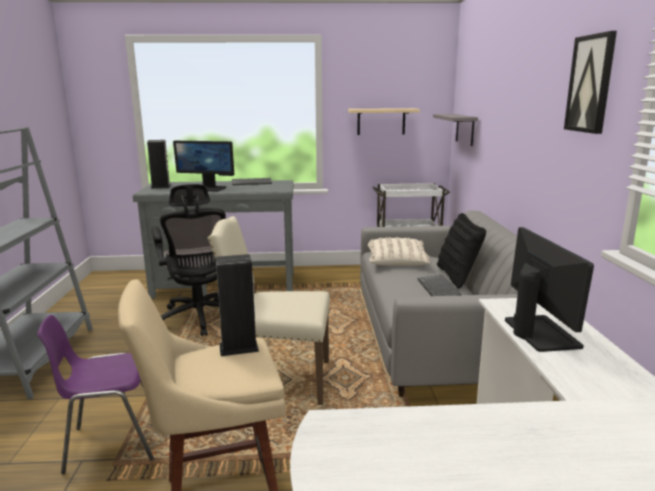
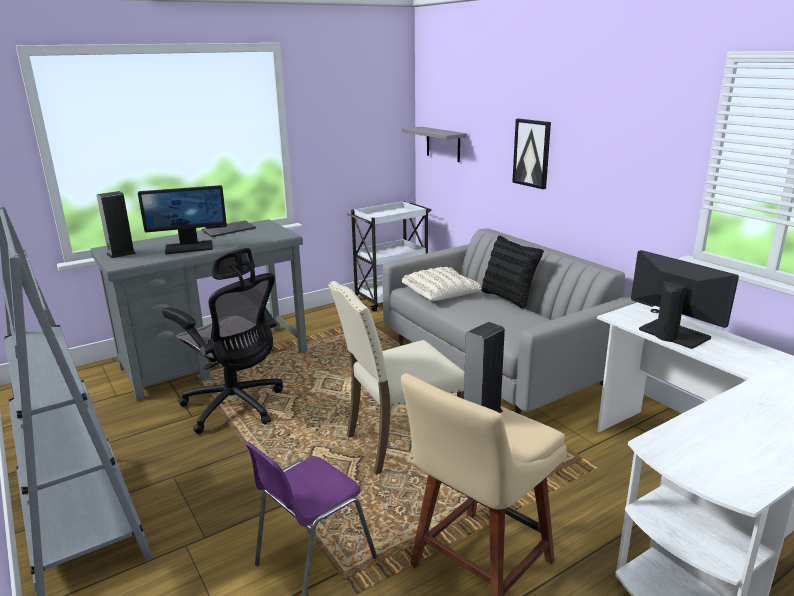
camera: 30 degrees left, 5 degrees up
(381, 121) = (349, 140): beige shelf -> none
(439, 289) = (514, 313): keyboard -> none
(590, 84) = (643, 118): picture -> picture (532, 153)

